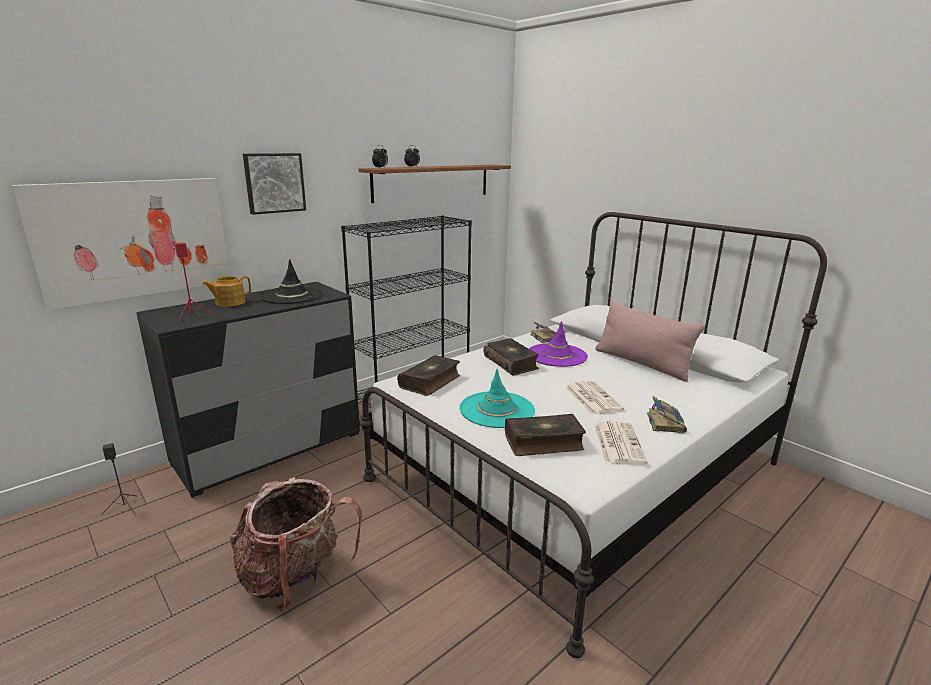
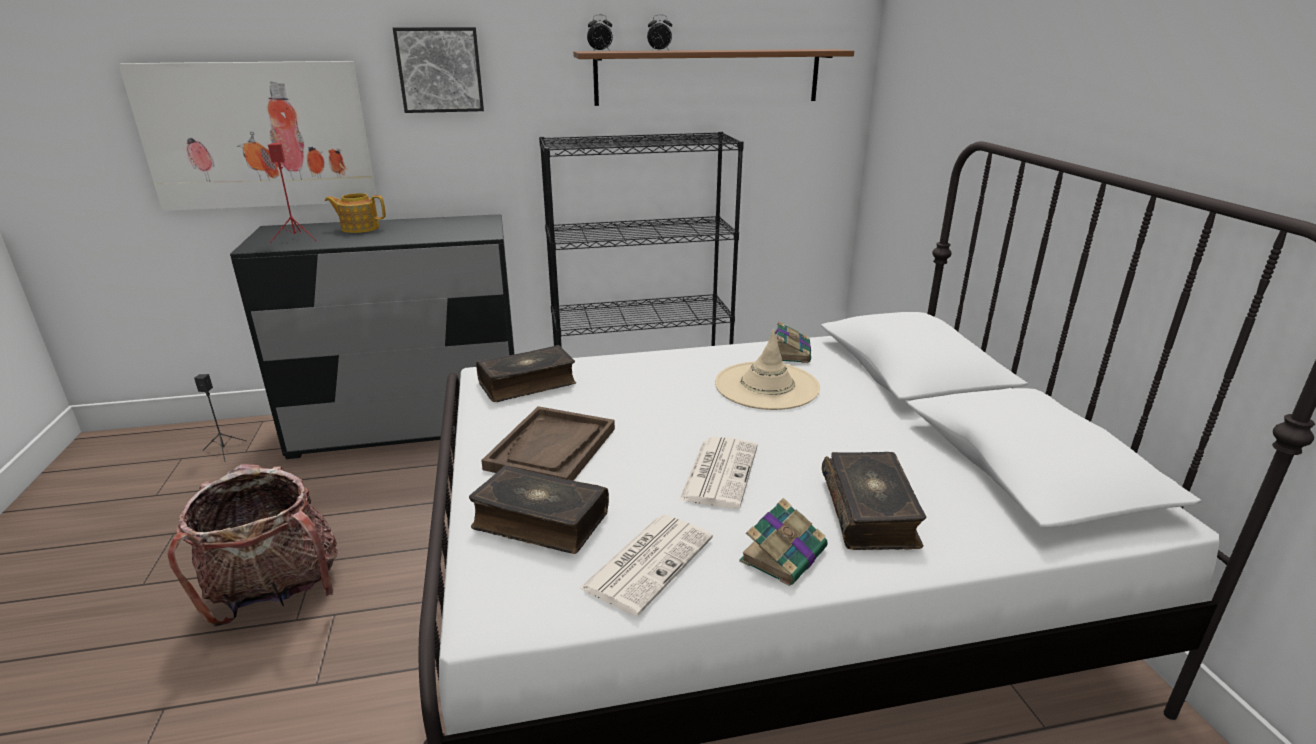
camera: 30 degrees right, 5 degrees up
(291, 295) = (437, 229): black hat -> none
(497, 410) = (551, 449): turquoise hat -> brown tray
(511, 363) = (677, 382): book -> book (870, 512)
(556, 355) = (766, 386): purple hat -> beige hat
(641, 363) = (899, 435): pink pillow -> none

